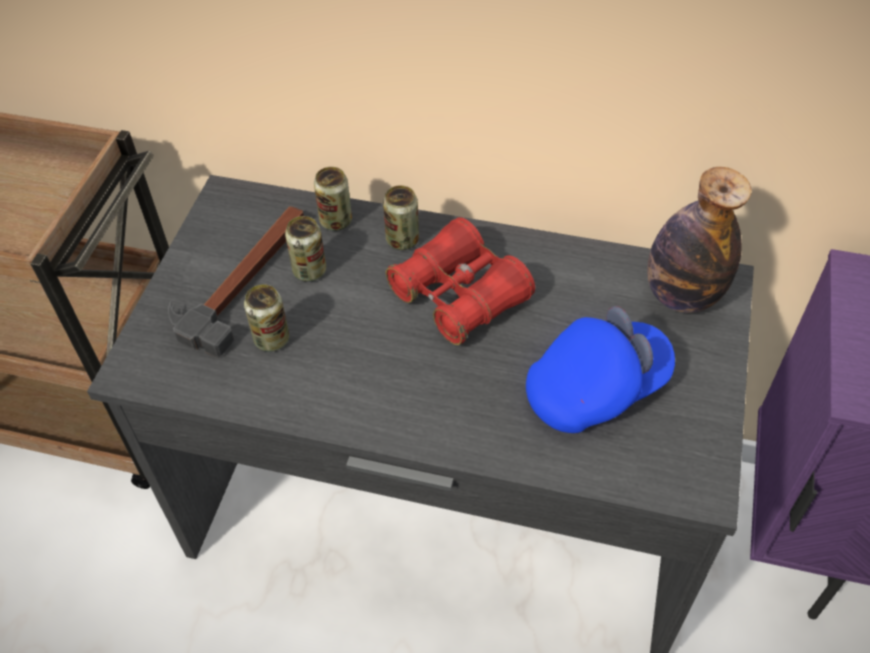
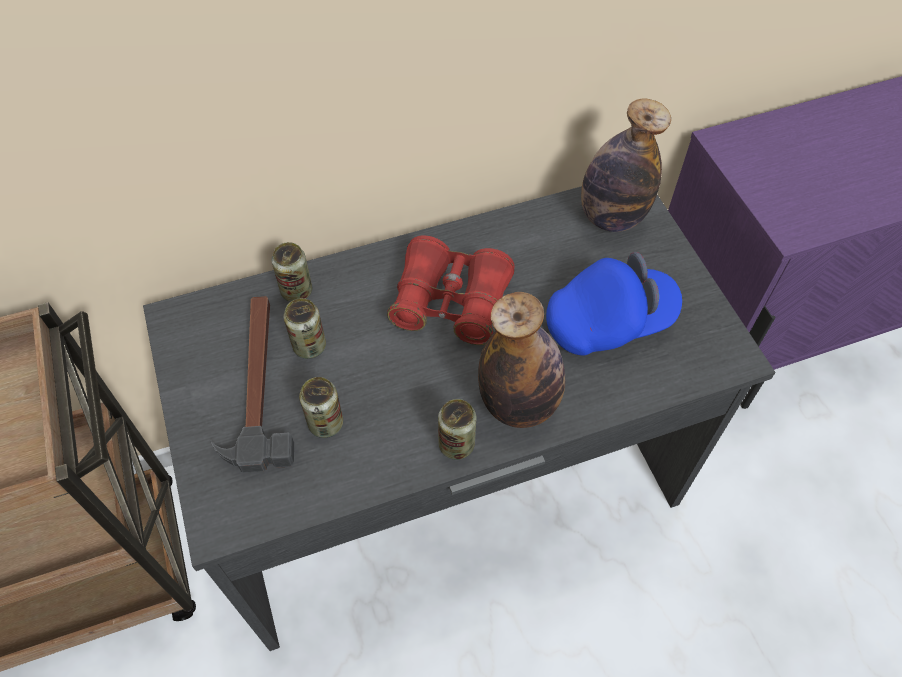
camera: 35 degrees left, 5 degrees up
(402, 240) = (367, 279): can -> can (456, 444)
(448, 414) = (519, 404): none -> bottle
(596, 389) = (609, 322): blue cap -> blue cap turned 45 degrees clockwise

